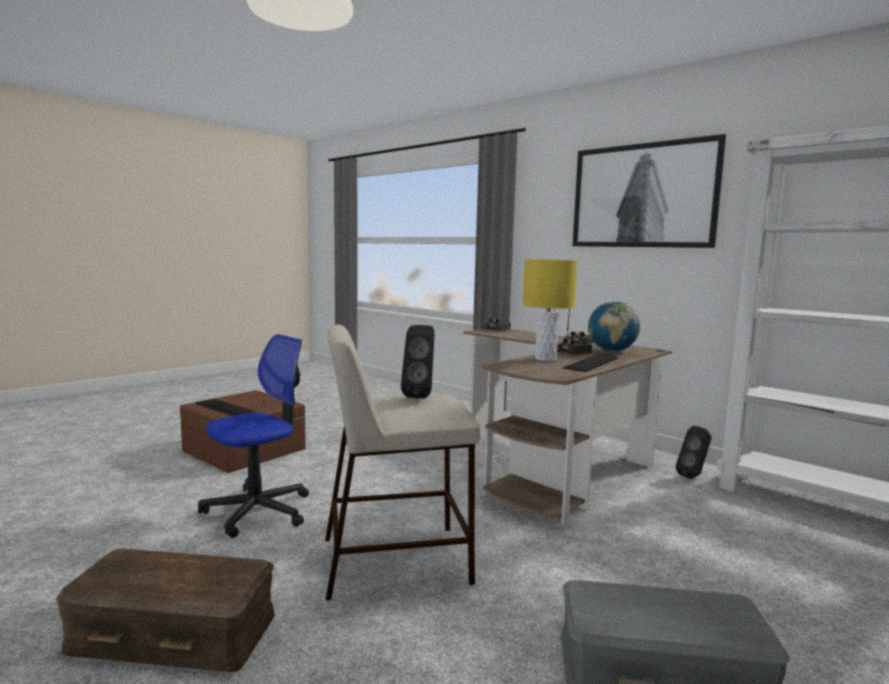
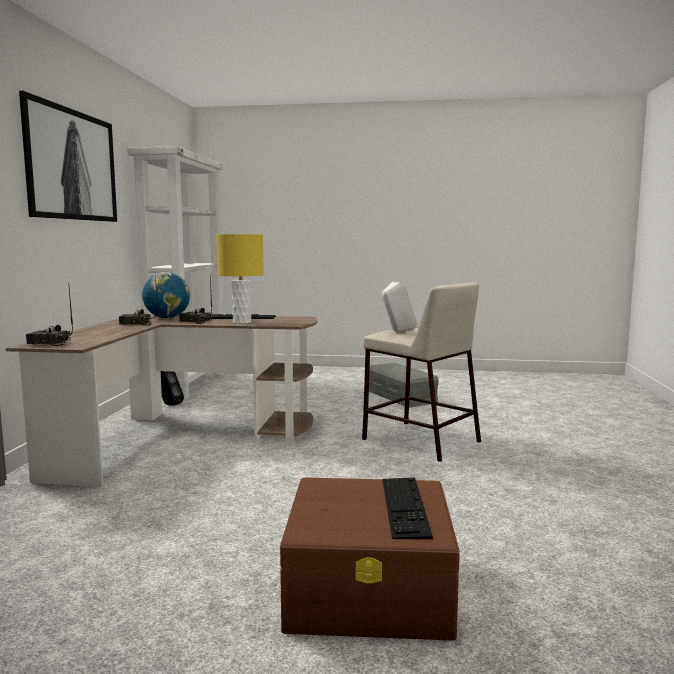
camera: 125 degrees left, 0 degrees up
(172, 633) = (568, 457): brown storage box -> none
(258, 511) = (459, 495): office chair -> none
(420, 396) = (397, 332): black speaker -> white speaker

